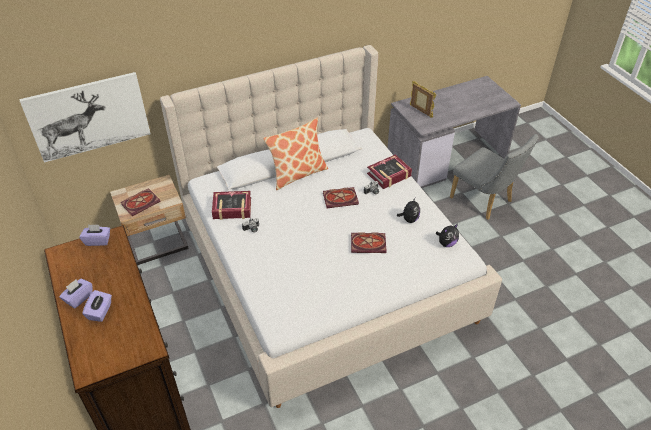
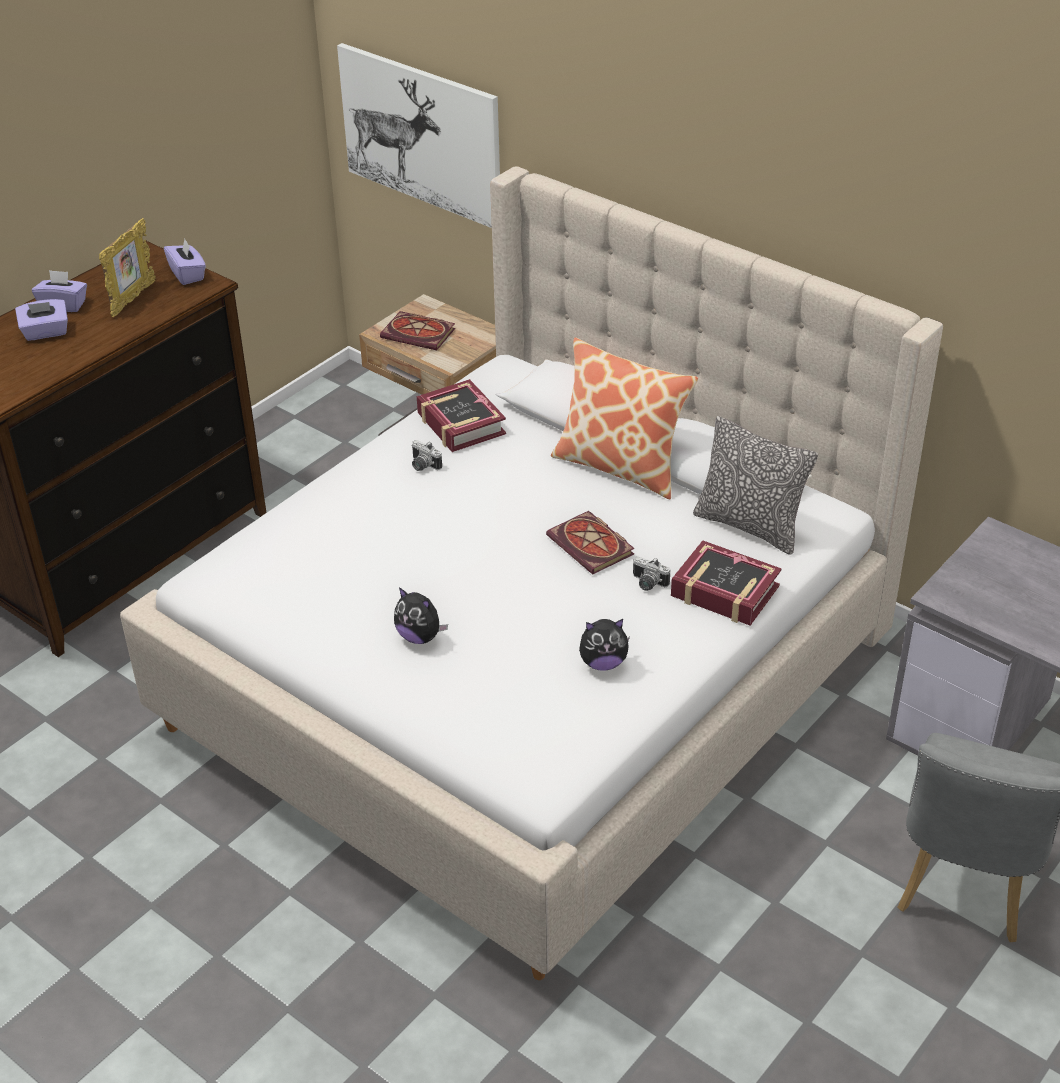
camera: 65 degrees right, 5 degrees down
(357, 155) = (749, 526): none -> pillow
(369, 243) = (487, 625): book -> none
(420, 111) = (1001, 572): picture frame -> picture frame (132, 299)
(446, 243) = (569, 742): plush toy -> plush toy (420, 636)

